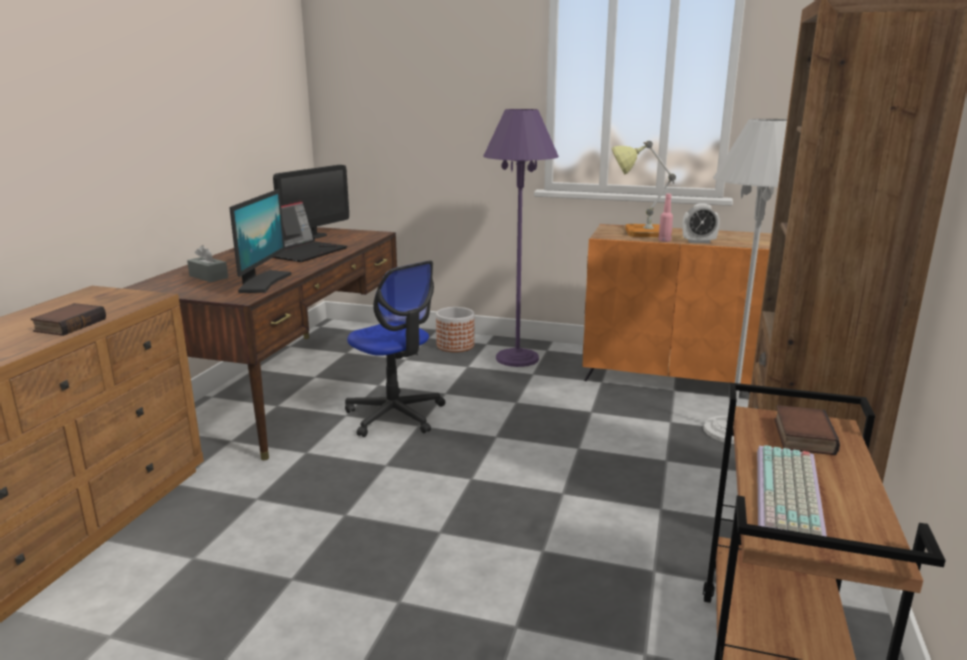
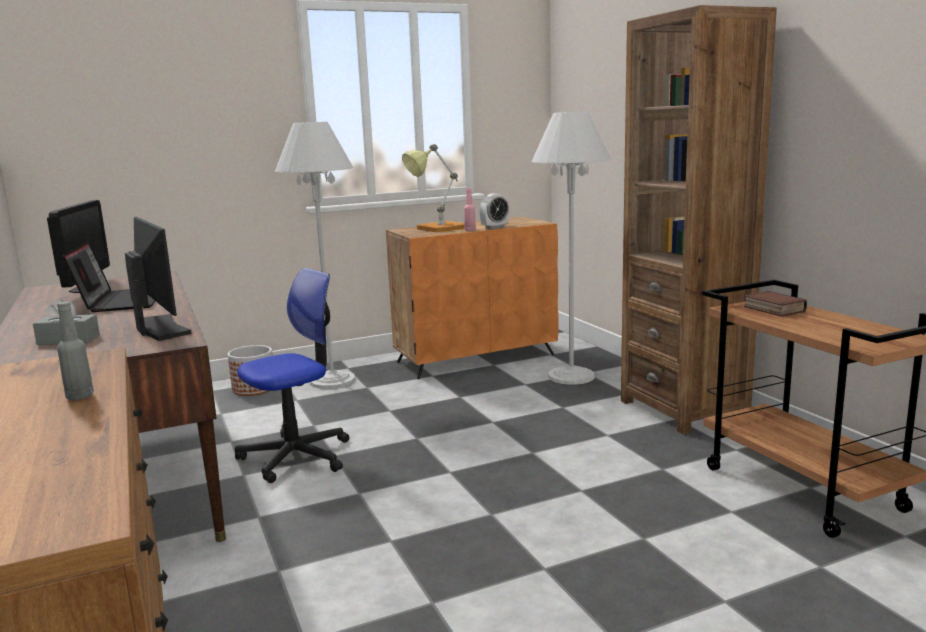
camera: 40 degrees left, 5 degrees down
(69, 324) = (80, 396): book -> grey bottle
(395, 415) = (296, 456): office chair -> office chair turned 45 degrees counterclockwise
(517, 358) = (332, 381): purple floor lamp -> white floor lamp
(791, 495) = (833, 331): keyboard -> none

